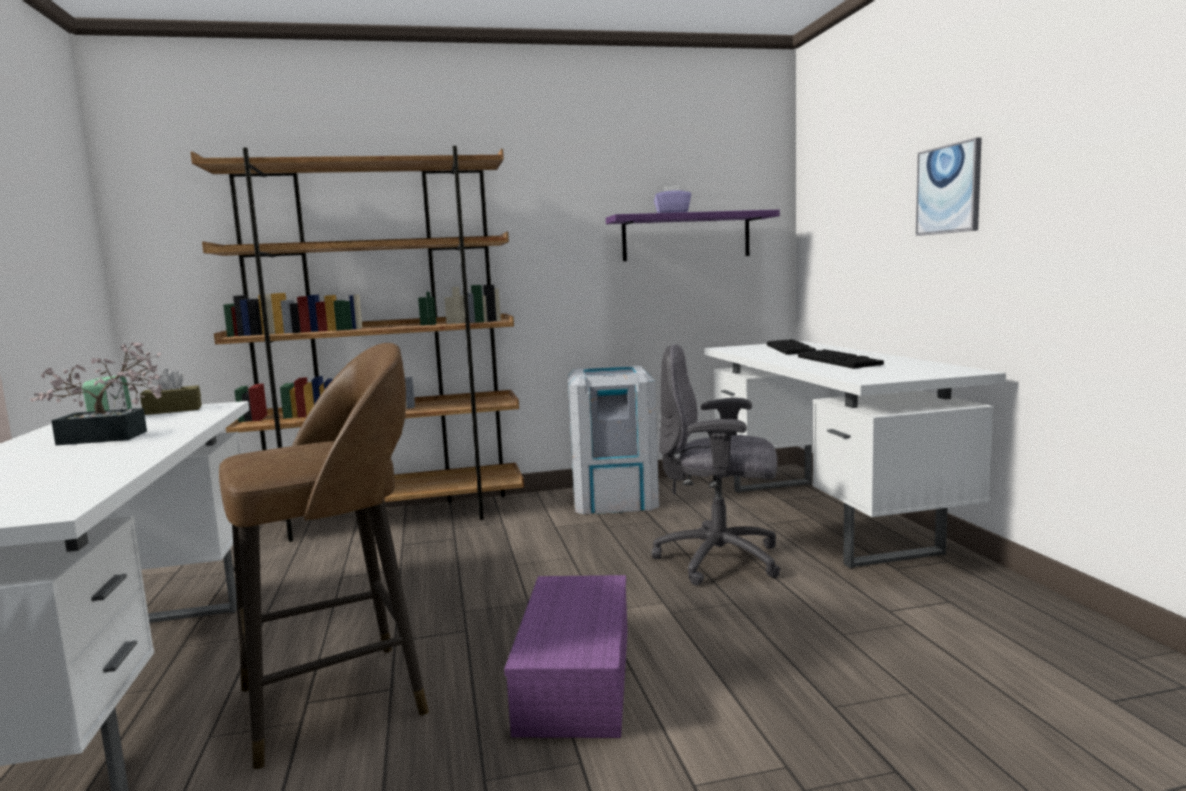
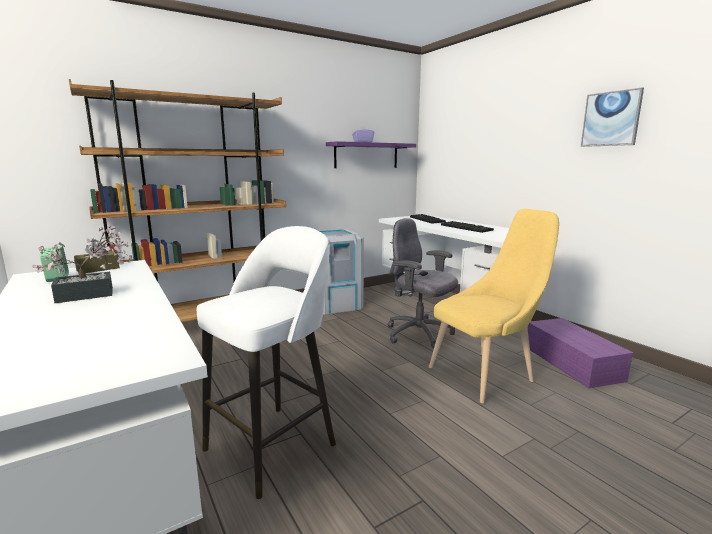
camera: 20 degrees left, 5 degrees up
(339, 699) = (274, 445): brown stool -> white stool
(578, 679) = (401, 410): purple storage box -> purple storage box (574, 363)
(721, 560) = (419, 335): grey office chair -> grey office chair turned 45 degrees clockwise
(792, 640) = (486, 374): none -> yellow chair
(949, 189) = (522, 142): picture -> picture (611, 119)

